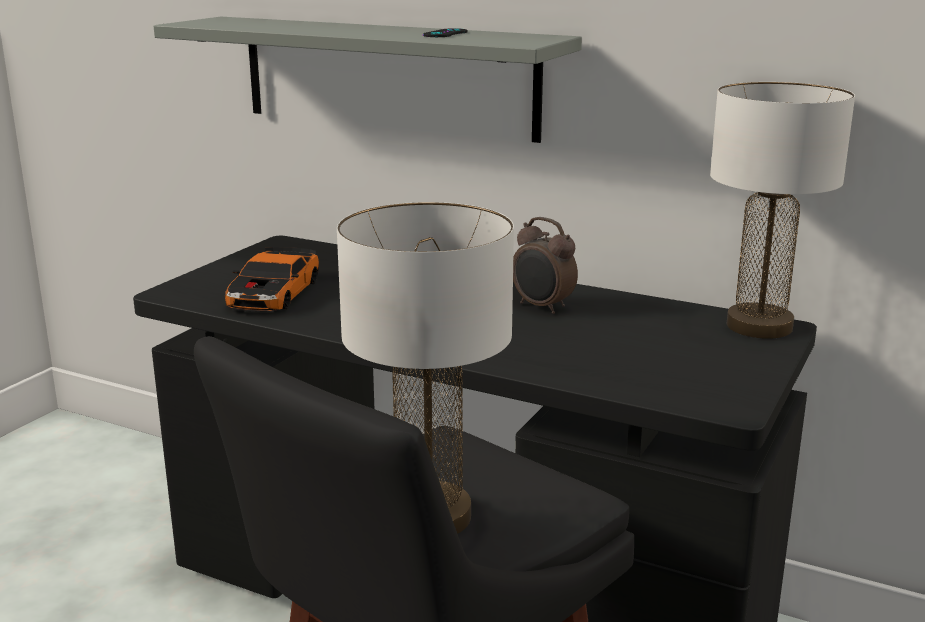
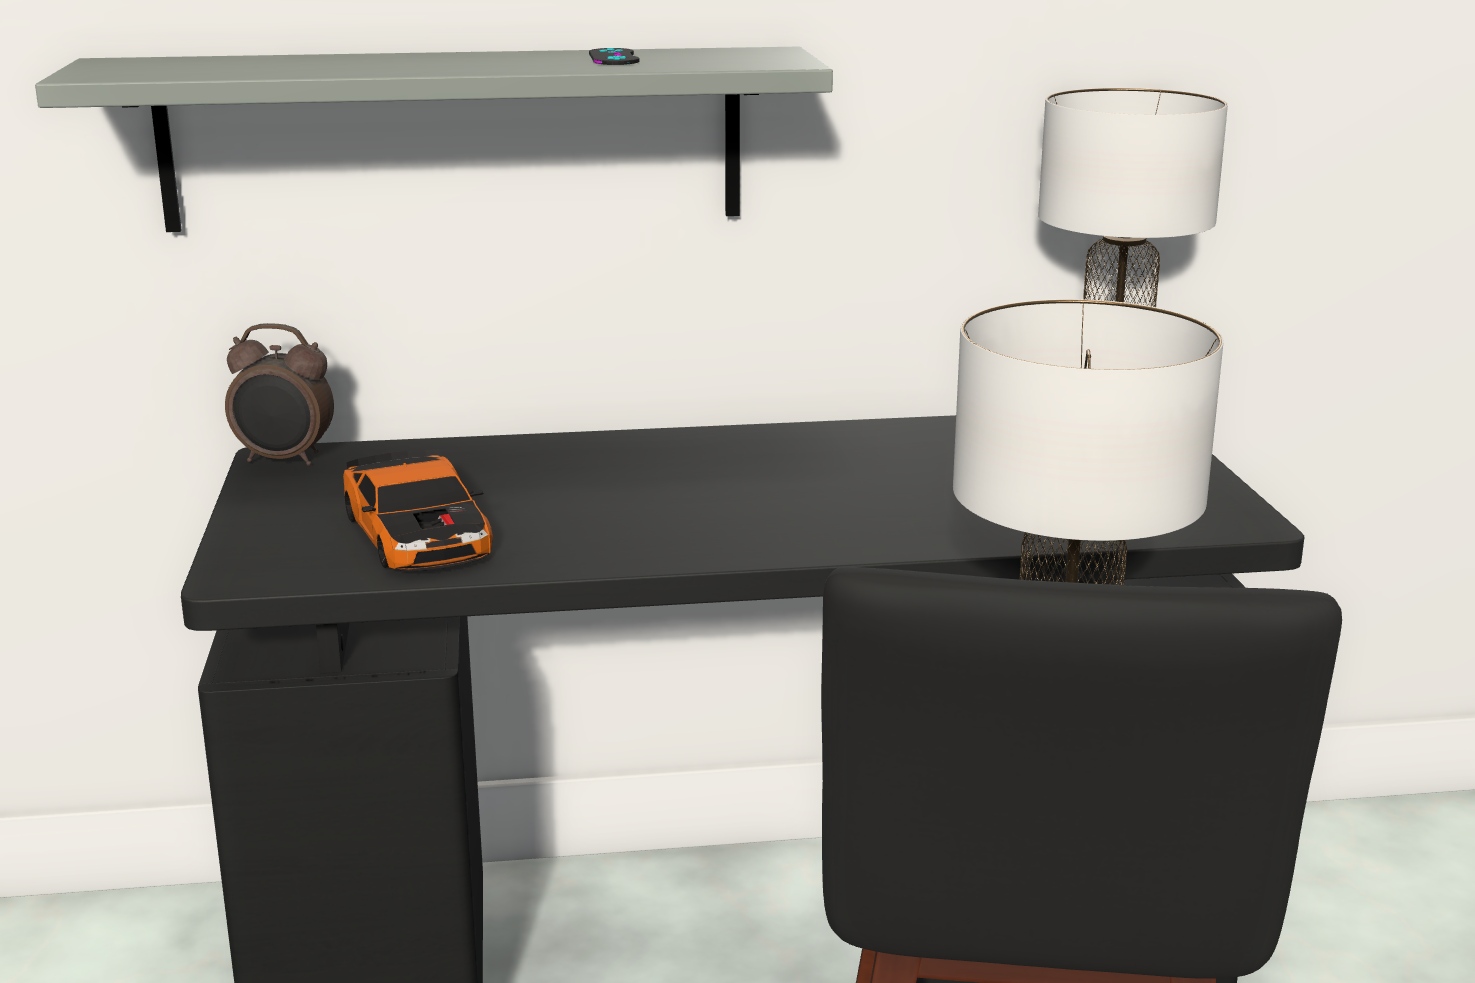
camera: 35 degrees left, 0 degrees up
(542, 307) = (832, 461): alarm clock -> alarm clock (284, 460)

